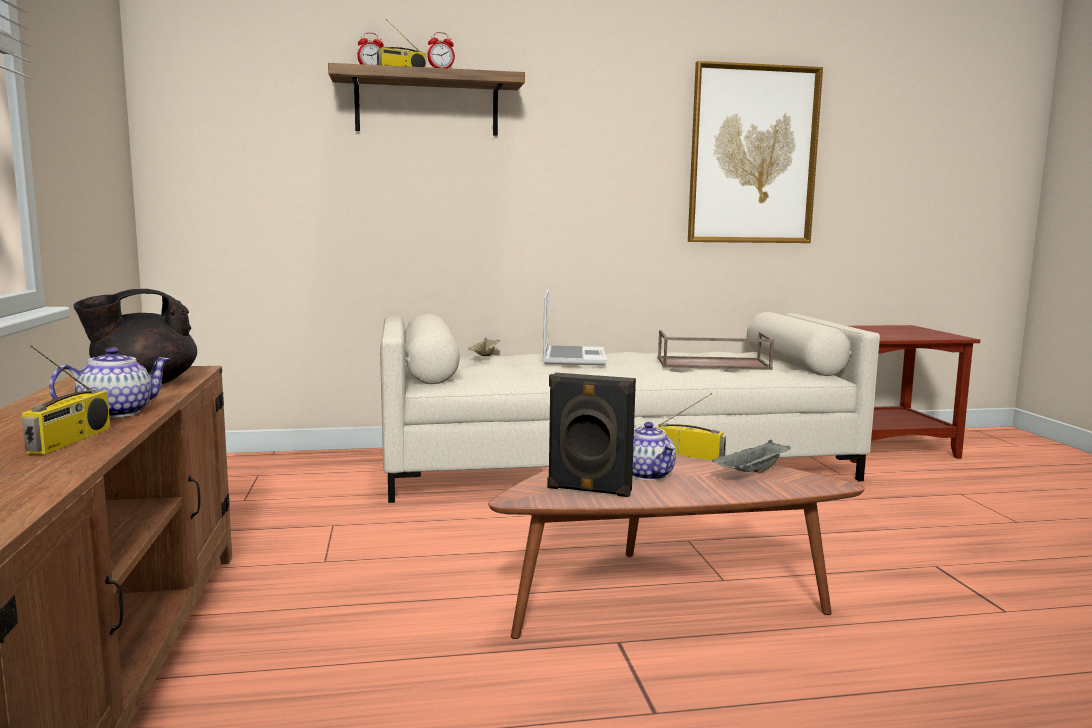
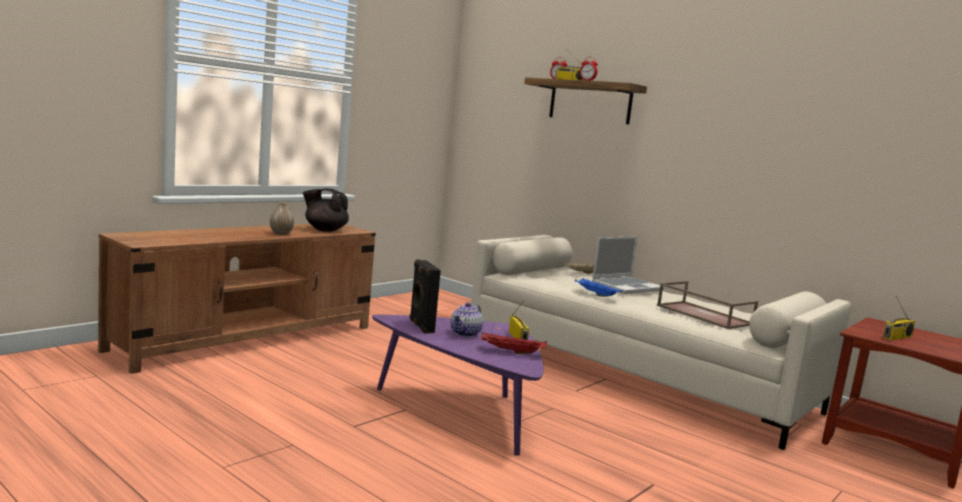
camera: 50 degrees right, 0 degrees up
(70, 441) = (242, 236): radio -> radio (897, 337)
(116, 412) = (281, 234): teapot -> vase
(595, 374) = (595, 294): none -> blue tray
(659, 599) = (463, 411): brown coffee table -> purple coffee table
(752, 473) = (511, 352): grey tray -> red tray
(753, 155) = (830, 152): picture -> none

